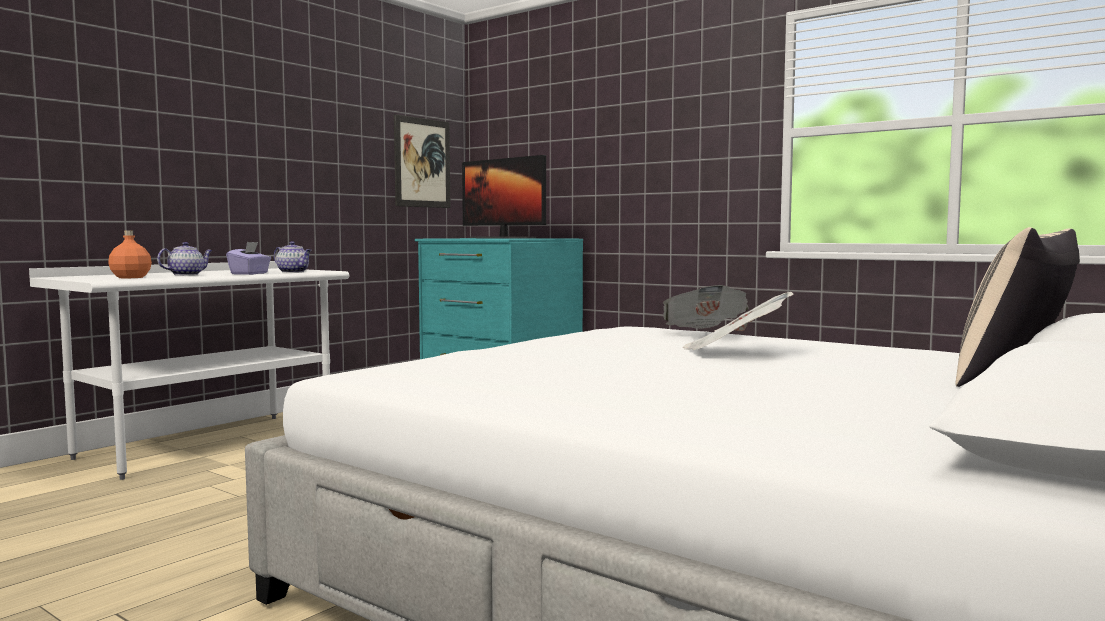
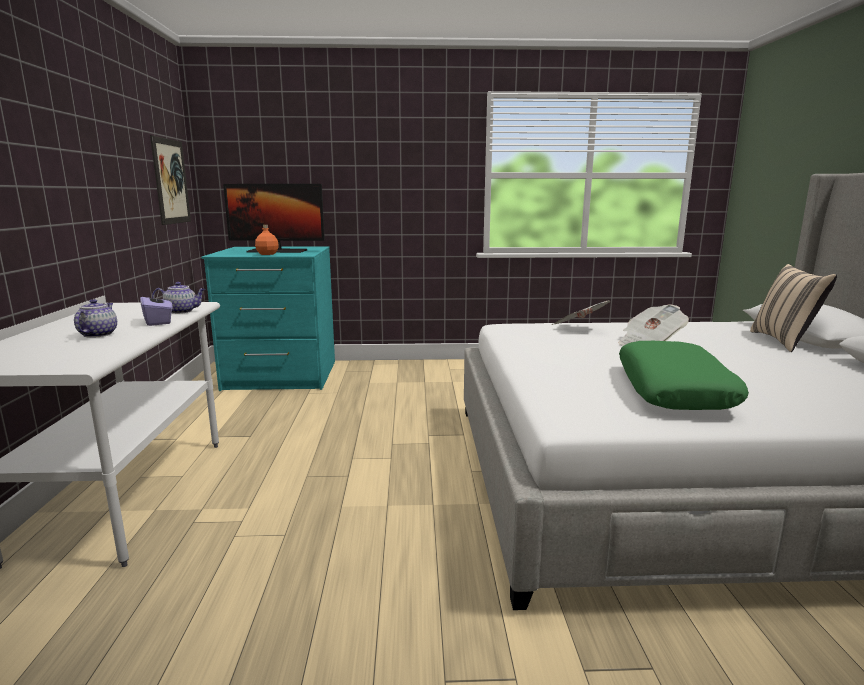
camera: 40 degrees left, 10 degrees up
(131, 277) = (71, 352): orange bottle -> orange bottle (267, 254)
(562, 379) = (674, 390): none -> green pillow

